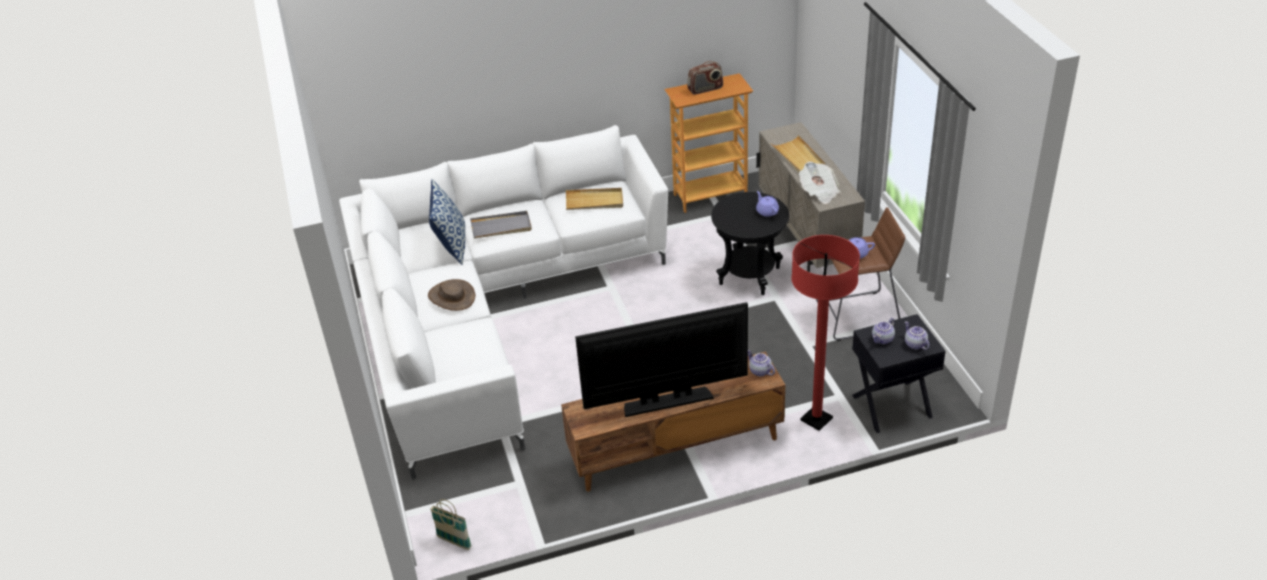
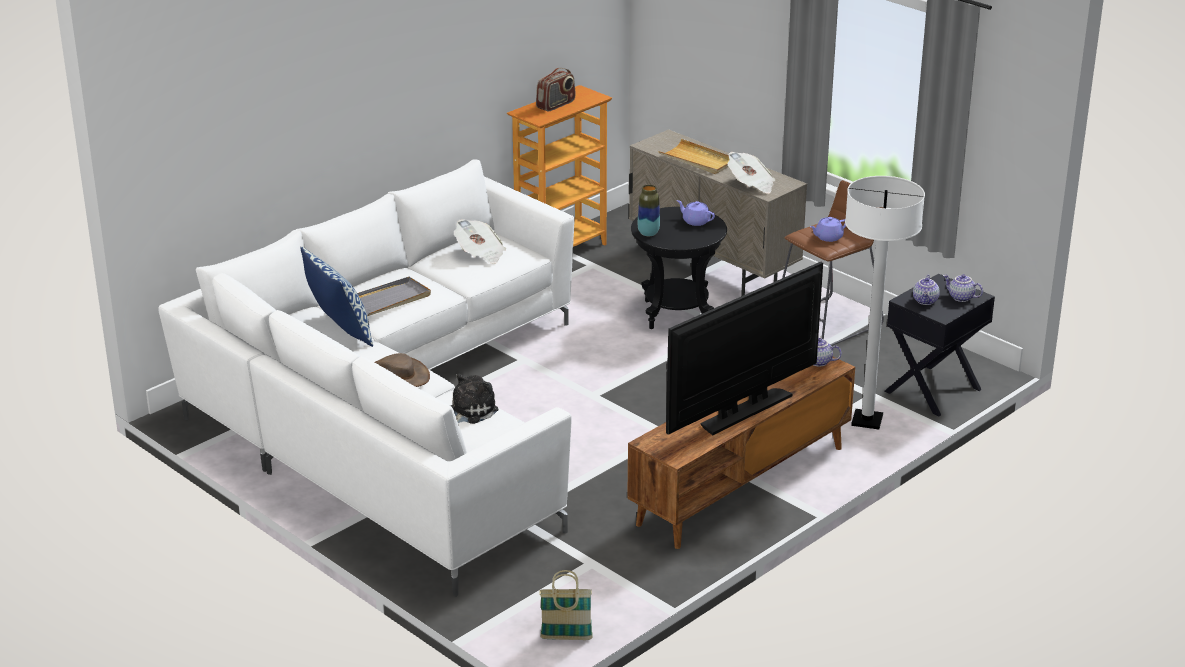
camera: 30 degrees left, 10 degrees down
(474, 342) = (469, 411): none -> plush toy
(594, 201) = (480, 254): beige tray -> newspaper
(722, 214) = (648, 233): none -> vase
(816, 419) = (867, 421): red floor lamp -> white floor lamp

